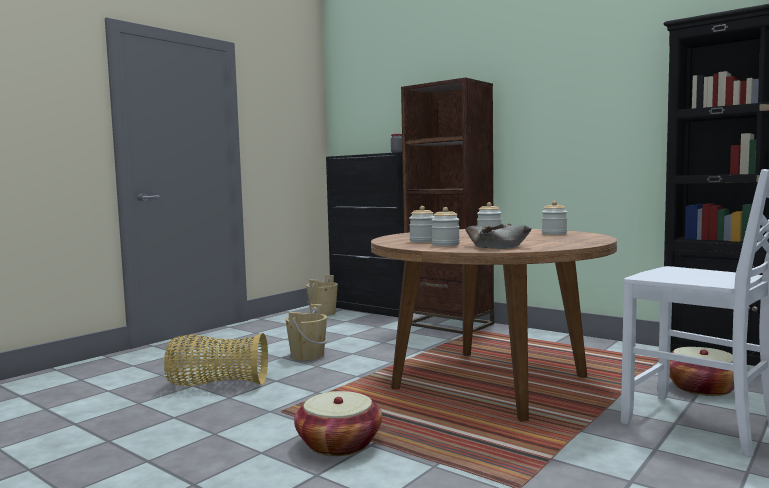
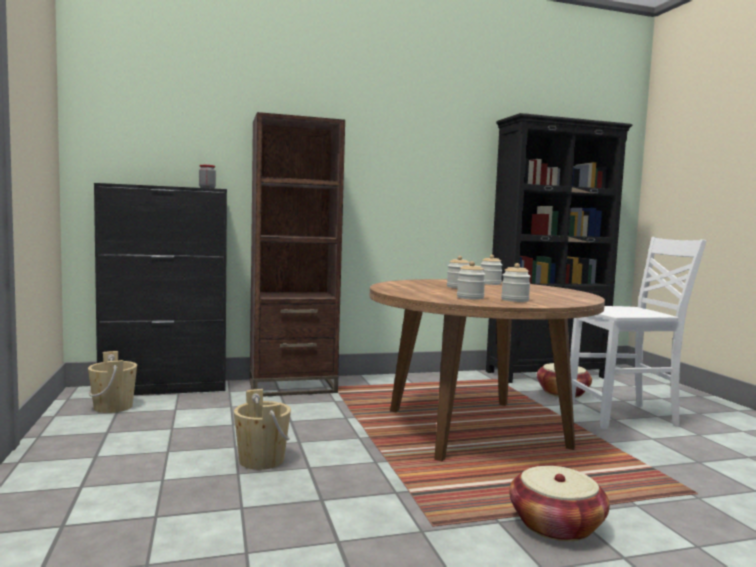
camera: 55 degrees left, 0 degrees up
(217, 384) = (271, 535): basket -> none
(496, 247) = (557, 299): beige bowl -> none

